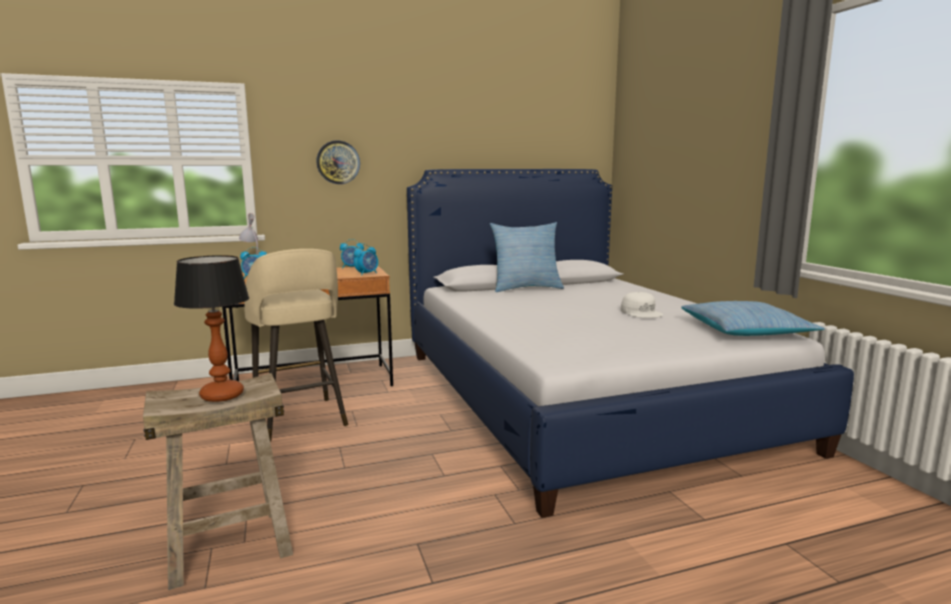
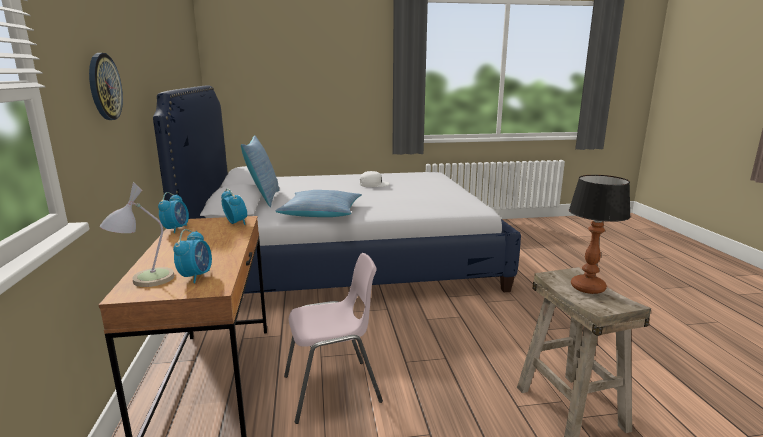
camera: 80 degrees left, 5 degrees up
(300, 420) = (333, 390): beige stool -> pink chair
(746, 331) = (424, 176): pillow -> pillow (321, 212)

